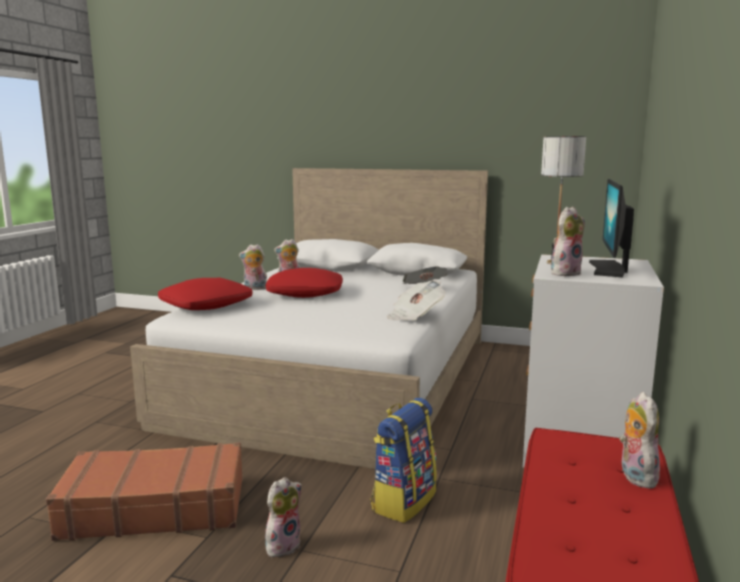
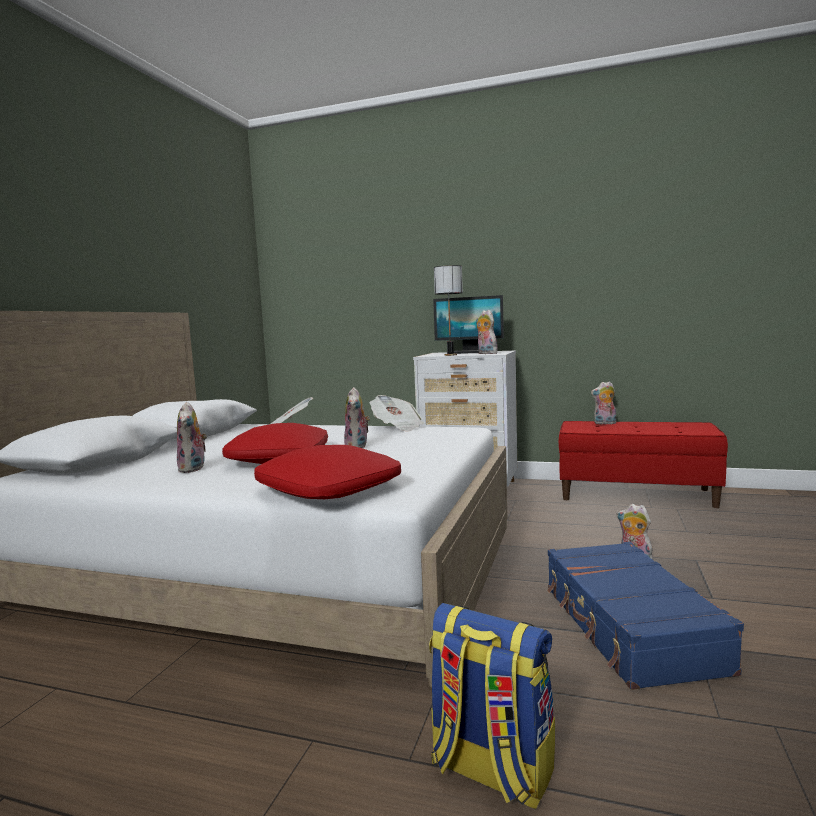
camera: 90 degrees left, 5 degrees down
(154, 507) = (628, 628): brown suitcase -> blue suitcase
(254, 288) = (229, 479): plush toy -> plush toy (358, 447)
(403, 501) = (546, 529): backpack -> backpack (490, 770)

